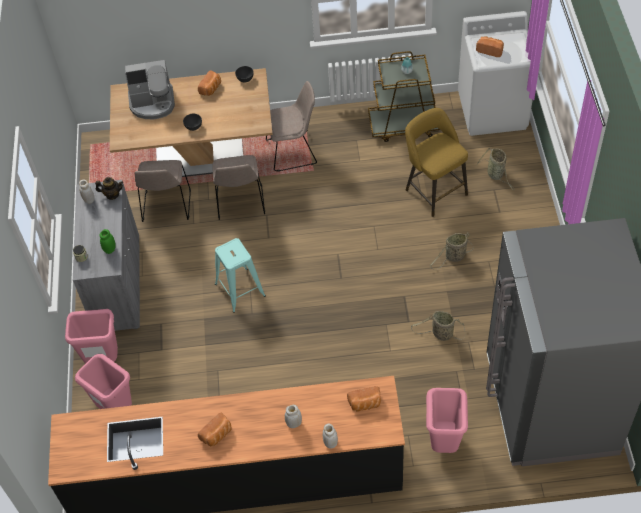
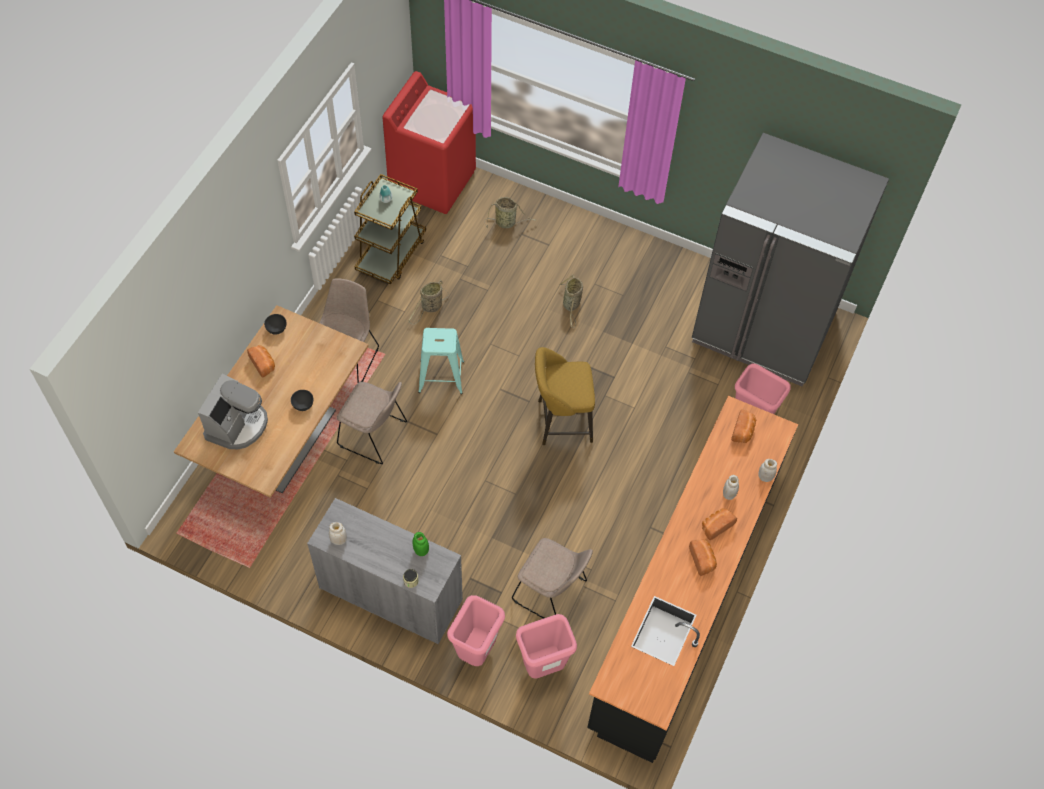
camera: 65 degrees left, 5 degrees up
(112, 194) = (349, 515): teapot -> none
(166, 206) = (325, 502): beige chair -> beige chair (551, 592)
(240, 290) = (481, 490): turquoise stool -> turquoise stool (441, 376)
(434, 190) = (487, 276): yellow stool -> yellow stool (561, 421)
(441, 334) = (644, 361): basket -> basket (430, 307)
(490, 50) = (431, 124): bread -> bread (716, 526)
(493, 111) = (432, 181): white washing machine -> red washing machine

